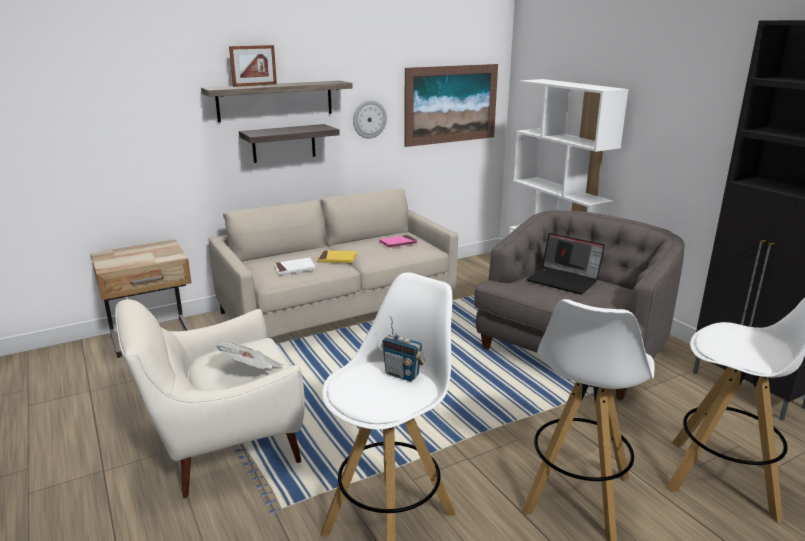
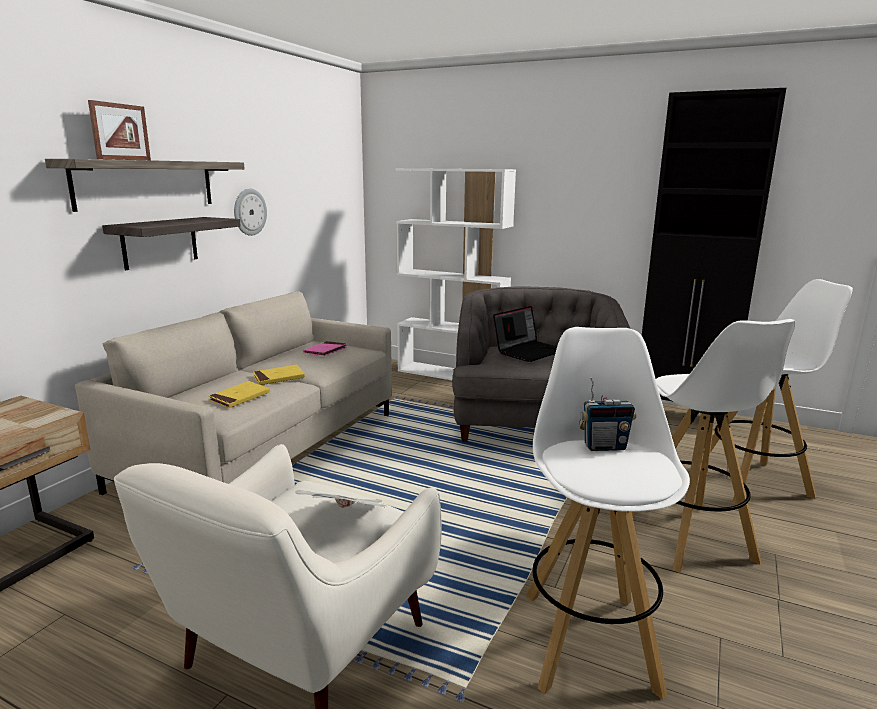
camera: 35 degrees left, 5 degrees down
(295, 268) = (239, 397): white book -> yellow book
(451, 104) = (321, 197): picture -> none
(564, 280) = (529, 351): laptop -> laptop turned 45 degrees counterclockwise

